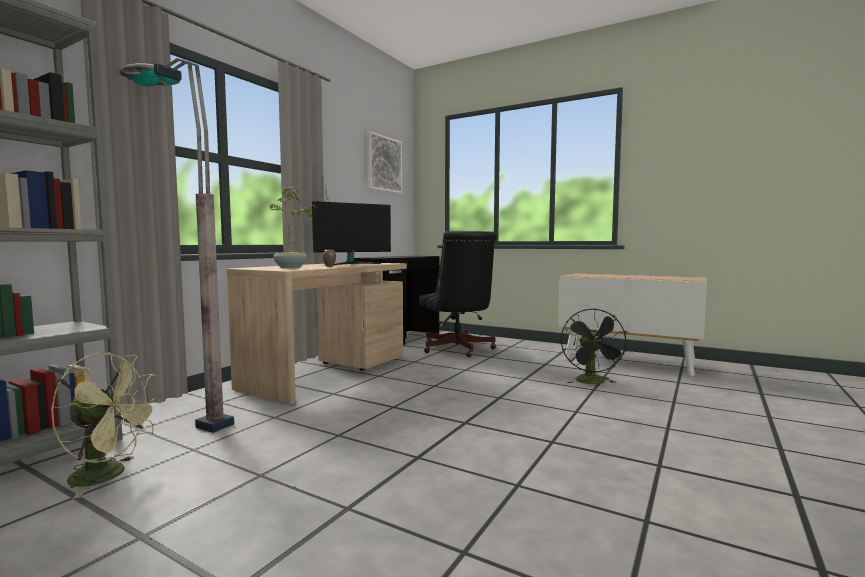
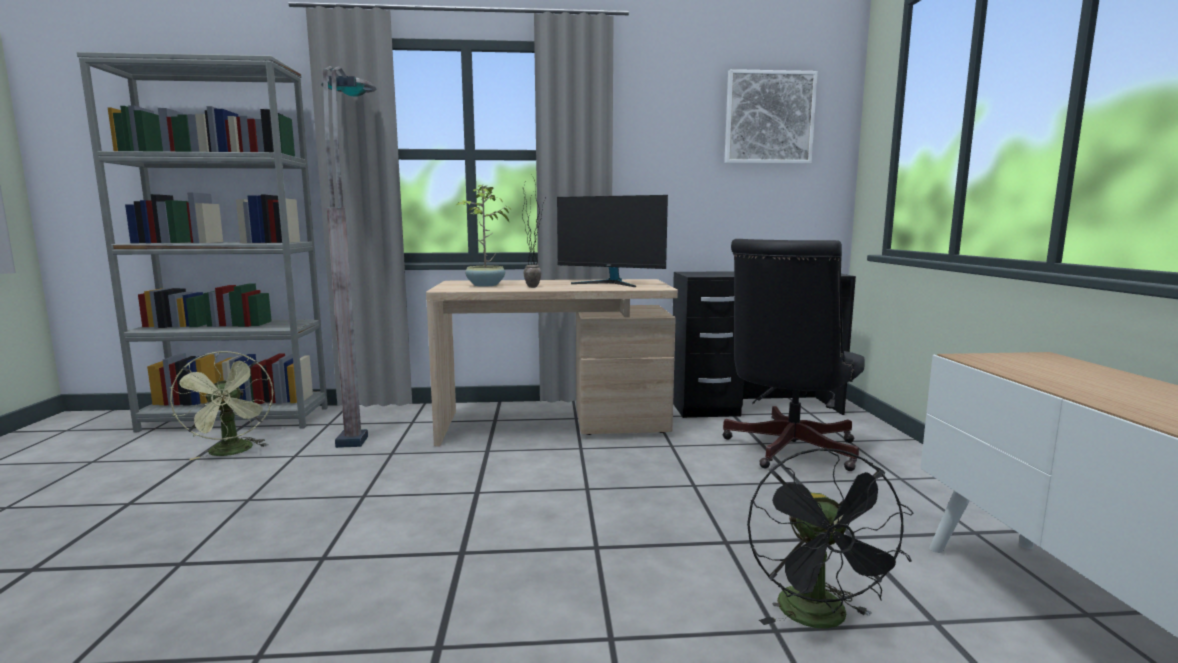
camera: 55 degrees right, 5 degrees up
(592, 383) = (820, 619): black fan -> black fan turned 60 degrees counterclockwise

